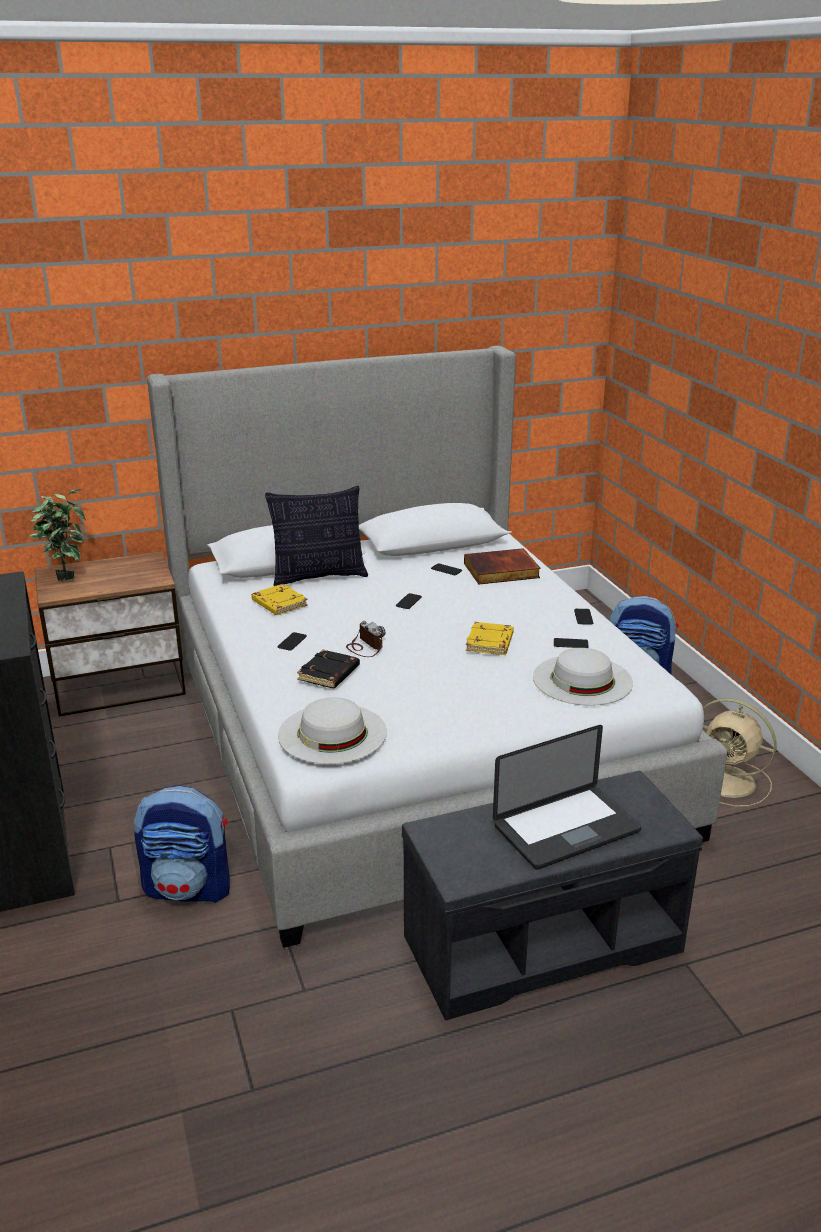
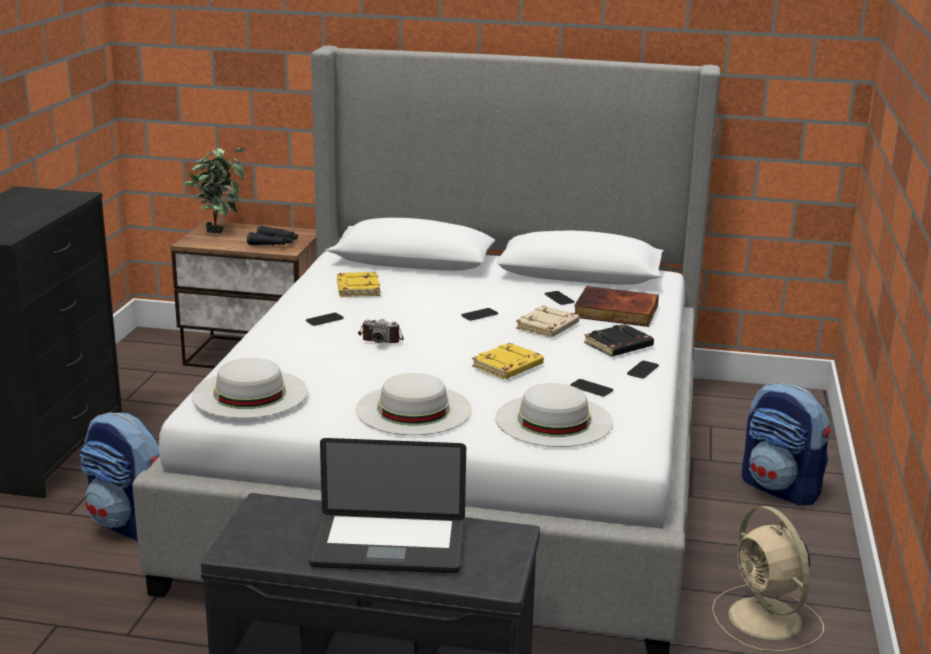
camera: 30 degrees right, 5 degrees down
(137, 576) = (274, 243): none -> black binoculars
(319, 576) = (426, 277): pillow -> none
(329, 674) = (316, 350): black book -> black book (618, 346)
(365, 647) = (381, 339): camera -> camera turned 105 degrees clockwise
(472, 598) = (548, 327): none -> beige book
(474, 704) = (413, 409): none -> white hat

